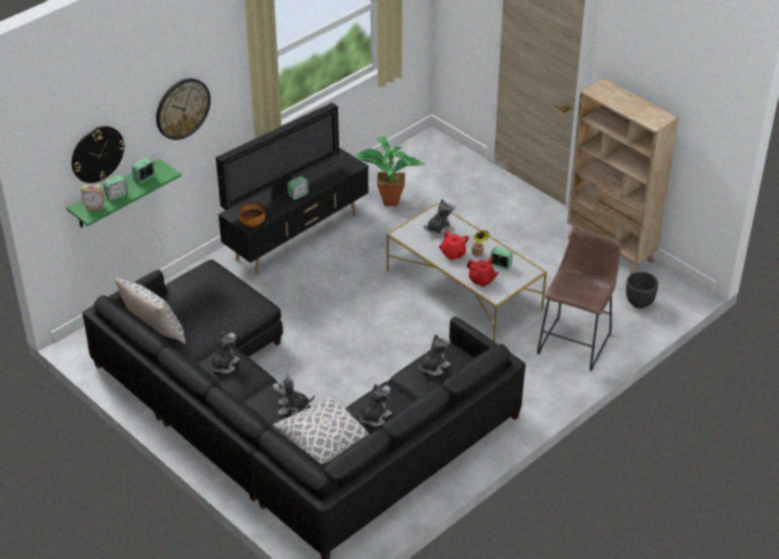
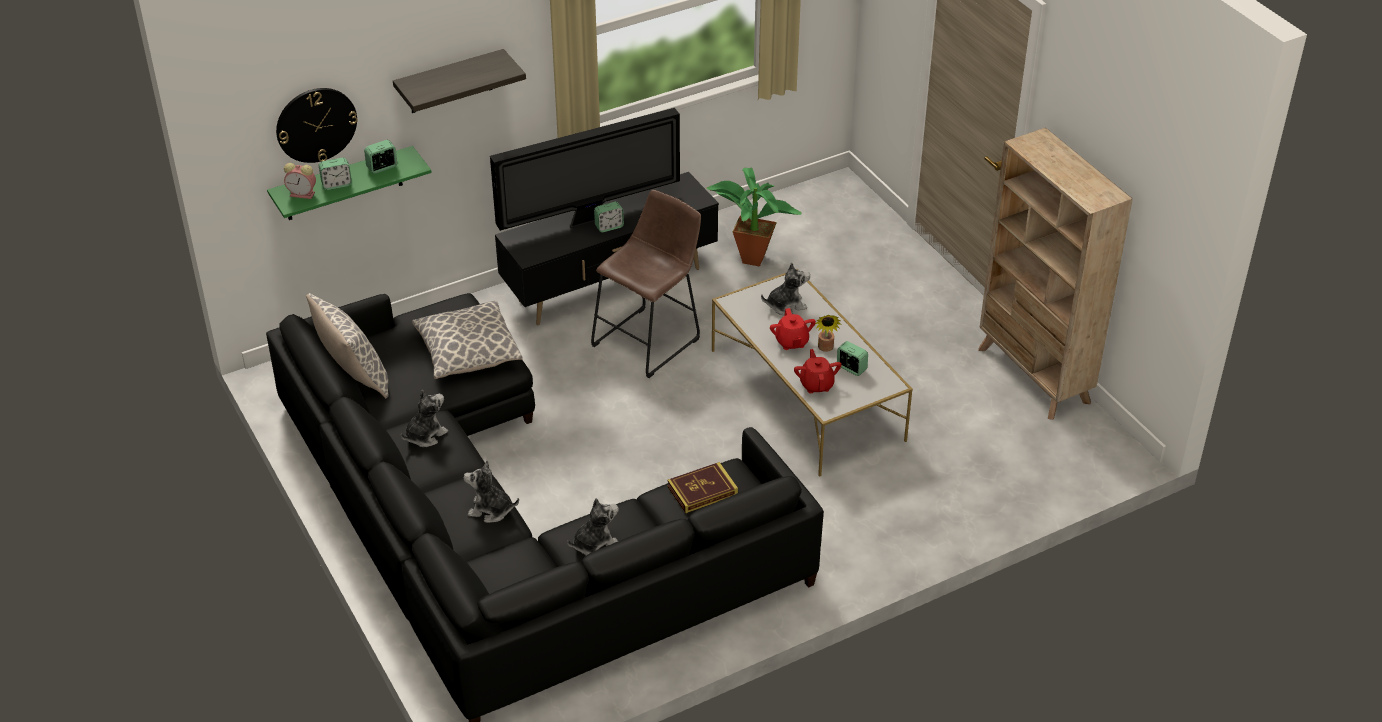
camera: 15 degrees right, 0 degrees up
(182, 108) = (450, 82): wall clock -> shelf
(253, 224) = (534, 255): bowl -> none
(323, 443) = (511, 566): pillow -> pillow (468, 354)
(433, 366) = (702, 490): plush toy -> book
(481, 280) = (816, 384): red teapot -> red teapot turned 150 degrees counterclockwise
(576, 341) = (937, 494): brown stool -> brown stool (650, 339)
(639, 303) = (1047, 458): black planter -> none

